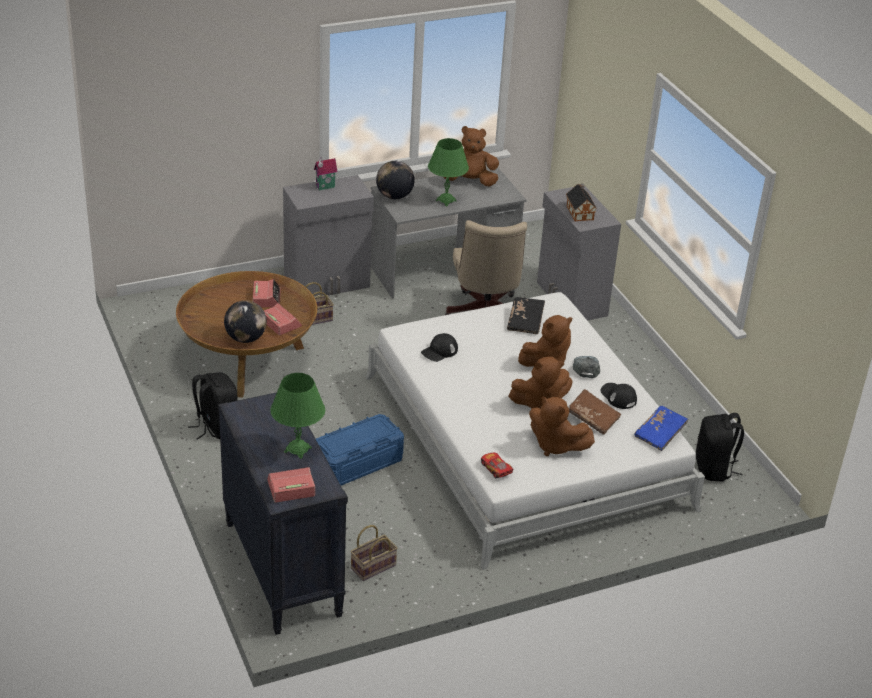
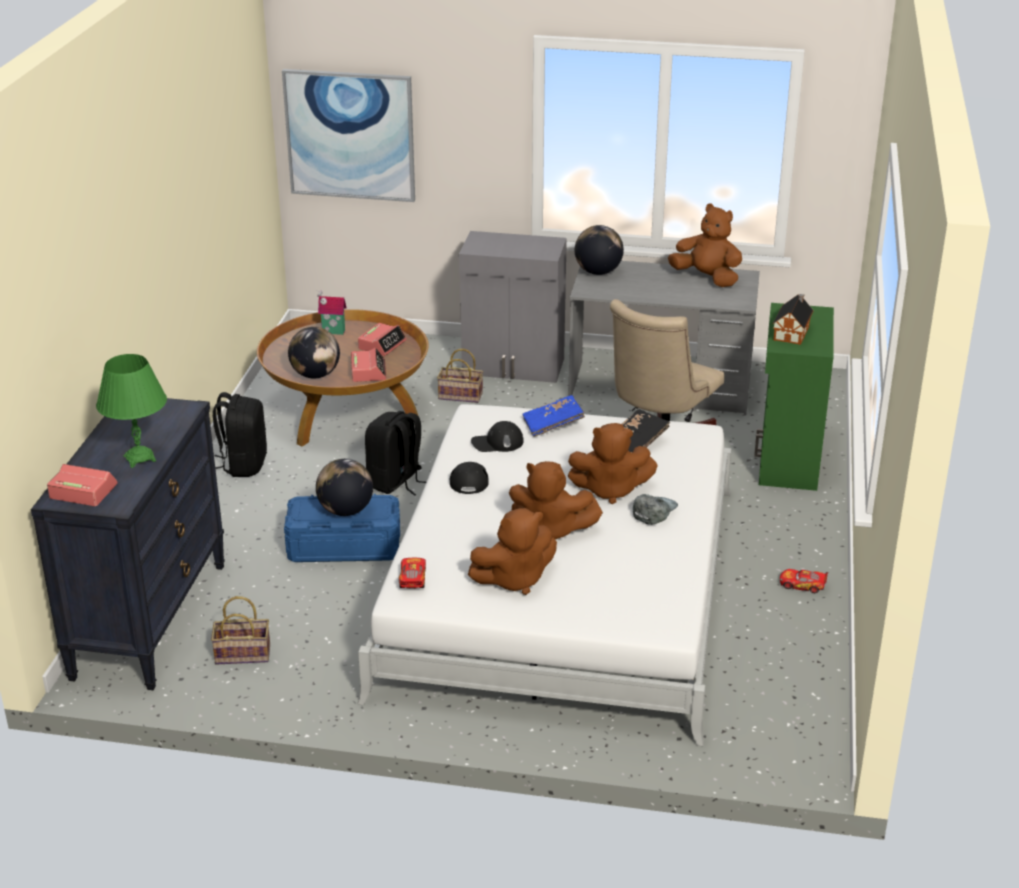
camera: 35 degrees right, 5 degrees down
(171, 132) = (350, 135): none -> picture
(325, 187) = (515, 241): toy house -> toy house (333, 332)
(362, 437) = (346, 511): none -> globe
(446, 201) = (653, 290): green table lamp -> none
(555, 445) = (514, 579): brown plush toy -> brown plush toy turned 90 degrees counterclockwise
(570, 299) = (787, 460): grey cabinet -> green cabinet
(593, 418) = (598, 567): brown book -> none
(618, 396) = (660, 555): black cap -> black cap (469, 479)
(658, 385) = (802, 585): none -> toy car
(660, 434) = (666, 613): blue book -> blue book (553, 425)
(714, 469) = (776, 704): black backpack -> black backpack (396, 482)

